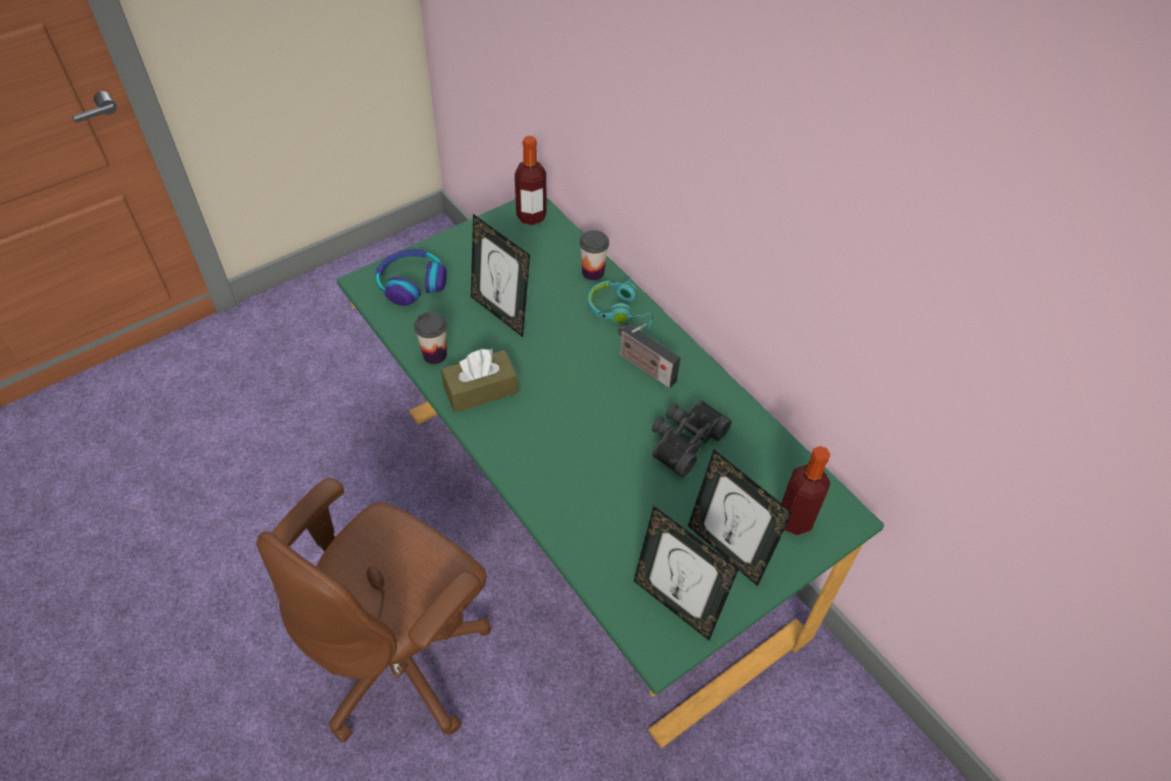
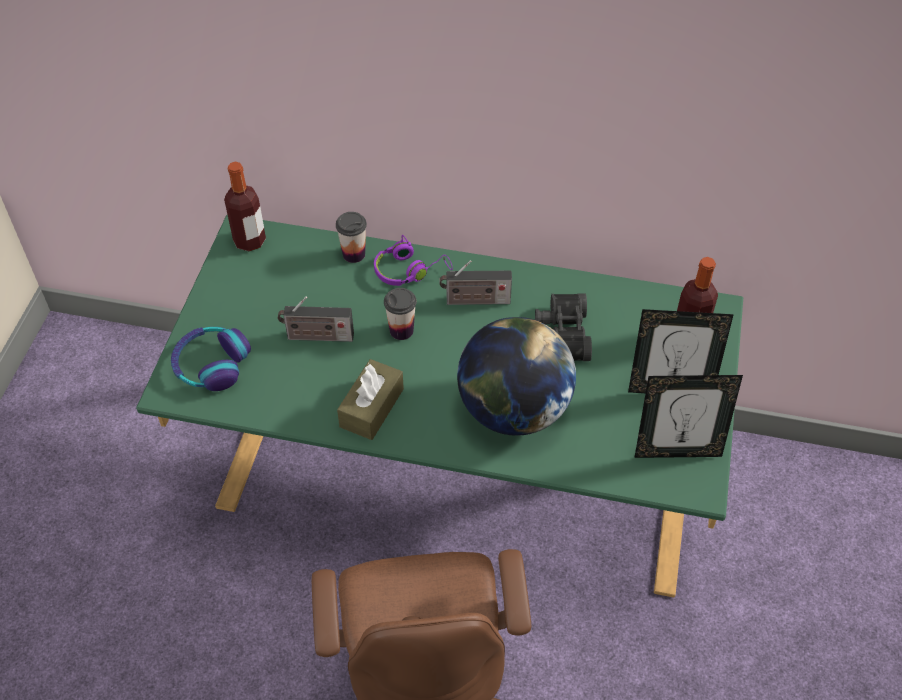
camera: 40 degrees left, 0 degrees up
(434, 355) = (302, 408): cup -> cup (401, 330)
(501, 313) = (317, 337): picture frame -> radio
(580, 469) = (513, 410): none -> globe
(620, 311) = (409, 270): turquoise headphones -> purple headphones

